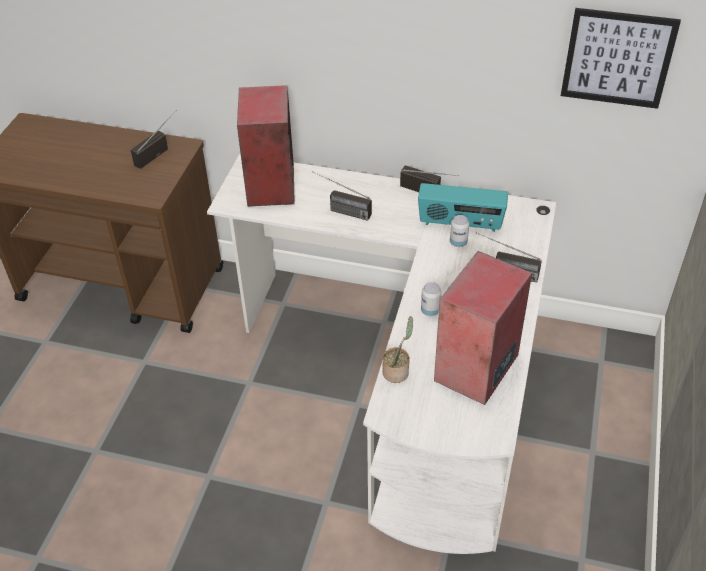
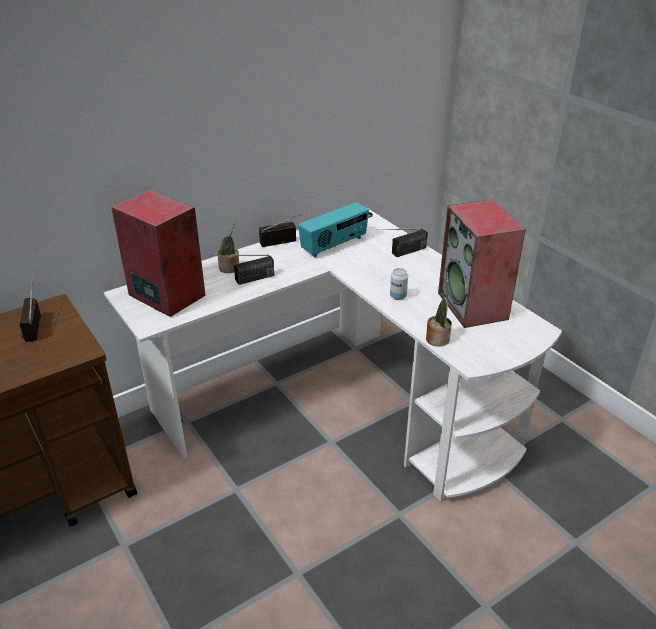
camera: 50 degrees left, 10 degrees down
(347, 191) = (230, 268): none -> potted plant
(458, 242) = (350, 255): can -> none
(617, 58) = (388, 68): picture -> none

